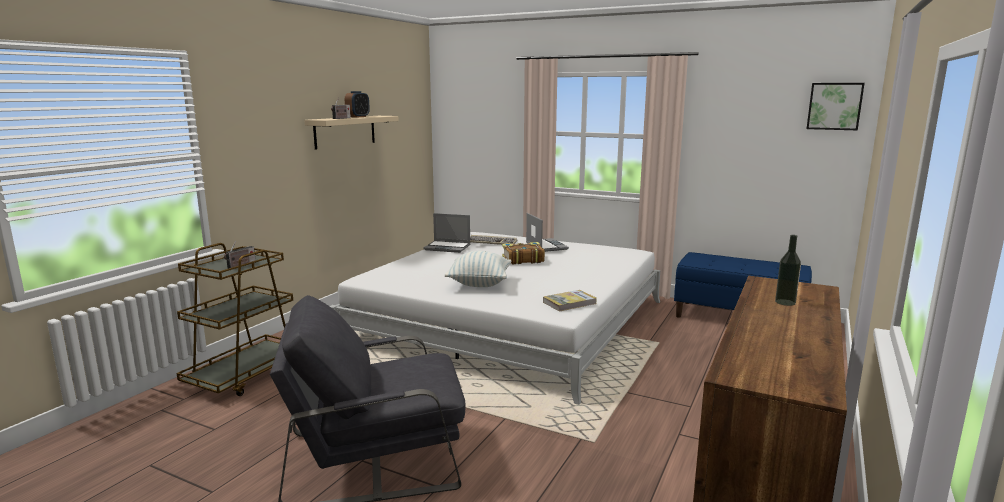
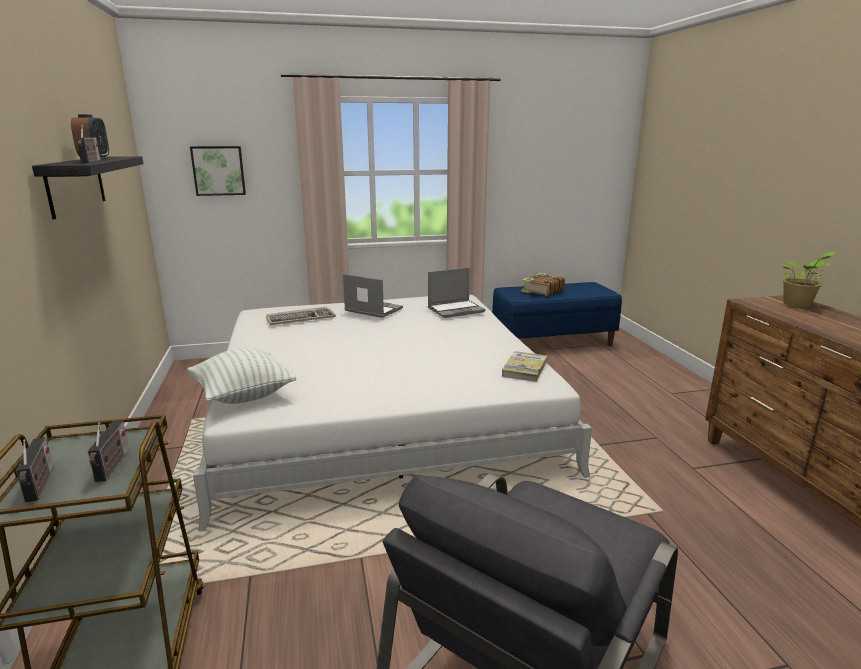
camera: 40 degrees left, 5 degrees up
(213, 264) = (40, 485): none -> radio
(345, 131) = (76, 185): beige shelf -> black shelf
(448, 247) = (263, 337): laptop -> laptop (456, 310)
(479, 284) = (396, 374): pillow -> pillow (243, 395)
(522, 259) = (381, 331): book -> book (542, 291)
(785, 302) = (817, 317): bottle -> none
(806, 292) = (798, 305): none -> potted plant
(834, 106) = (608, 135): picture -> picture (218, 170)

